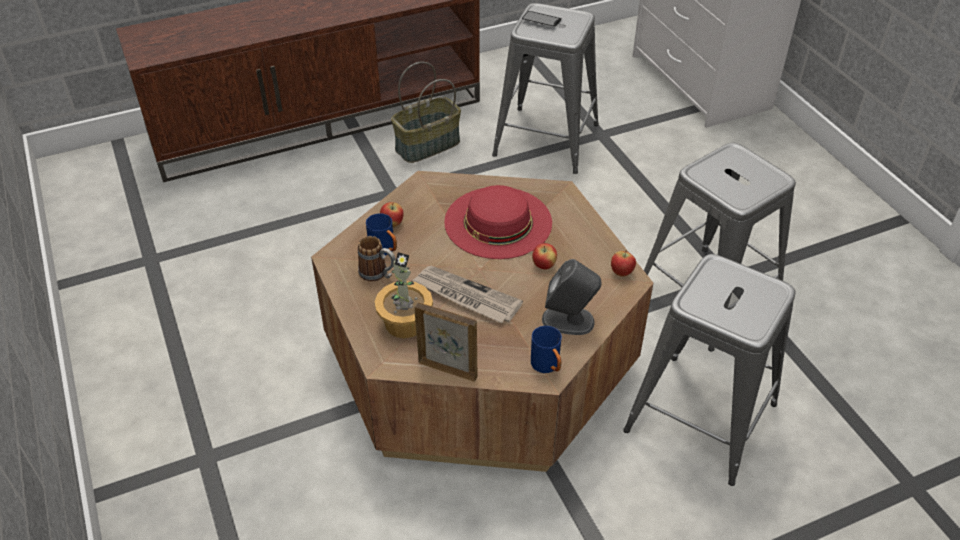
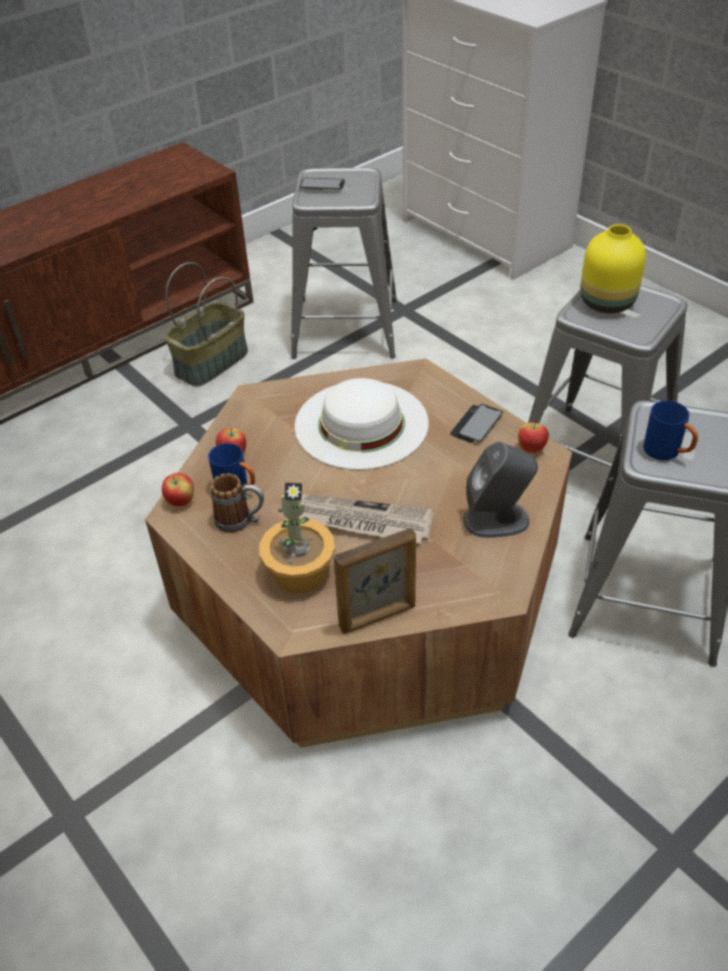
camera: 15 degrees left, 0 degrees up
(448, 369) = (378, 617): picture frame -> picture frame turned 150 degrees clockwise
(498, 222) = (361, 424): red hat -> white hat
(544, 266) = (438, 462): apple -> apple (181, 501)
(548, 367) = (498, 582): blue mug -> blue mug (667, 452)
(587, 243) = (476, 425): none -> phone
(727, 167) = (607, 302): none -> yellow vase

